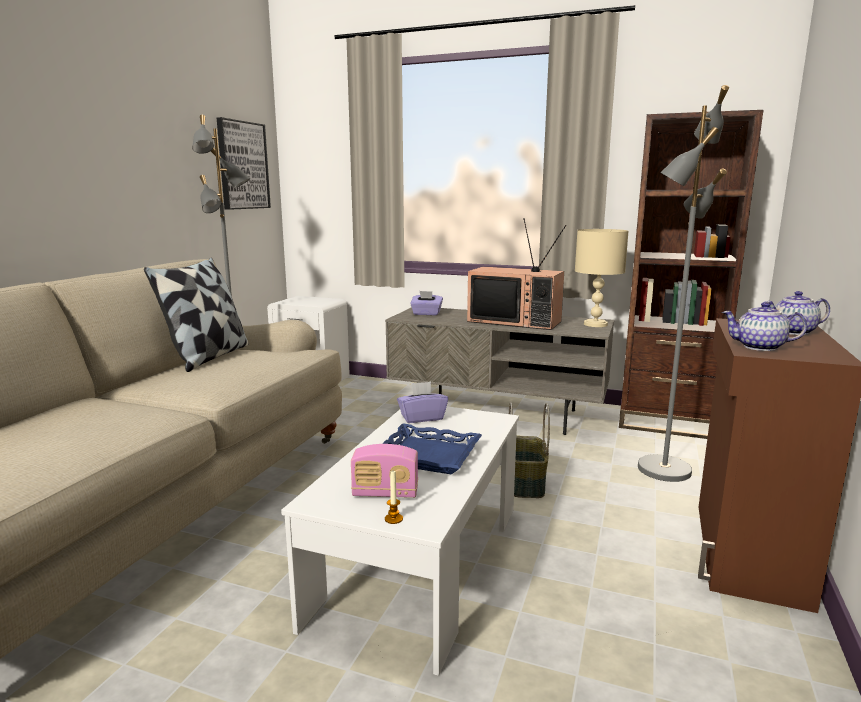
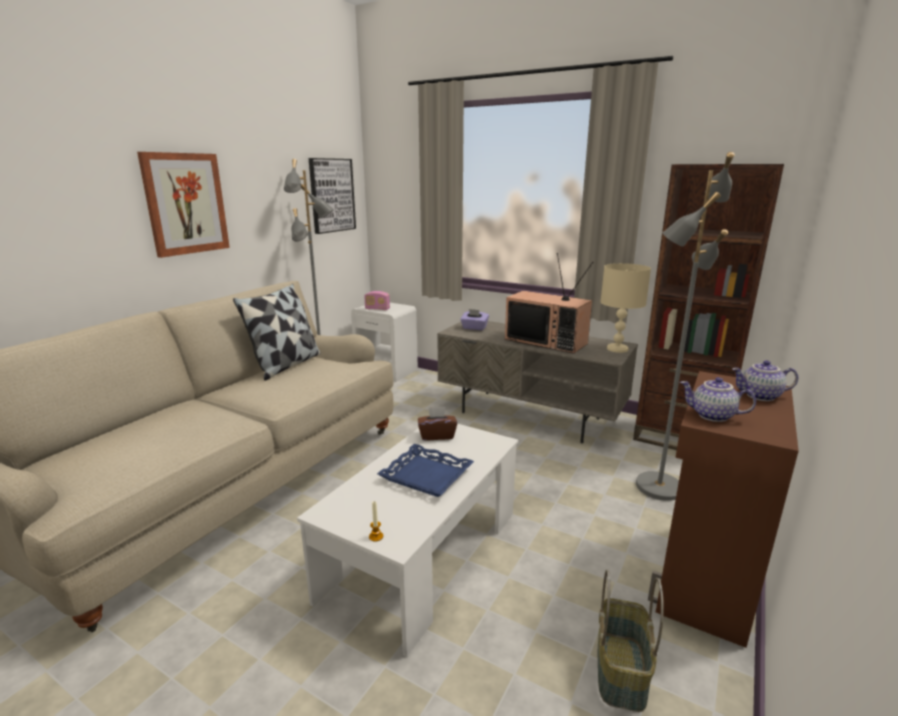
camera: 10 degrees right, 5 degrees up
(71, 155) = (185, 204): none -> picture
(385, 493) = (379, 510): radio -> radio (377, 309)
(422, 418) = (437, 435): purple tissue box -> brown tissue box
(526, 483) = (532, 489): basket -> basket (622, 671)

